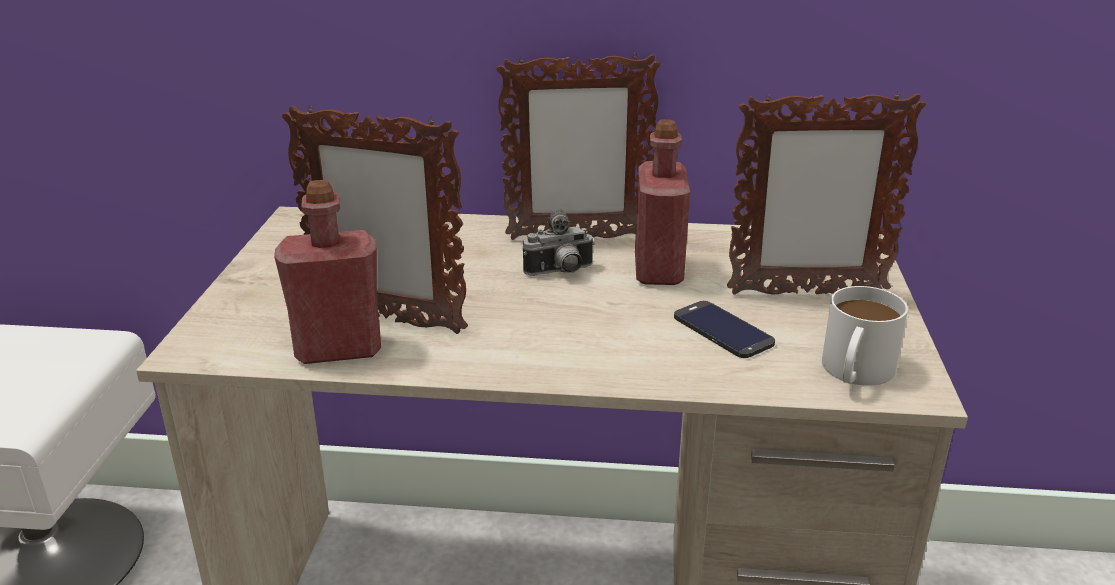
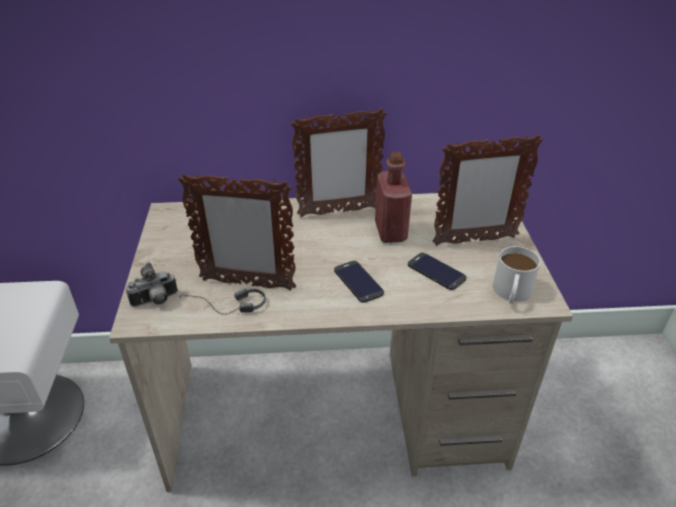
camera: 10 degrees left, 10 degrees up
(338, 349) = (225, 309): red bottle -> headphones
(560, 273) = (336, 239): camera -> camera (155, 301)
(579, 332) = (358, 281): none -> phone

